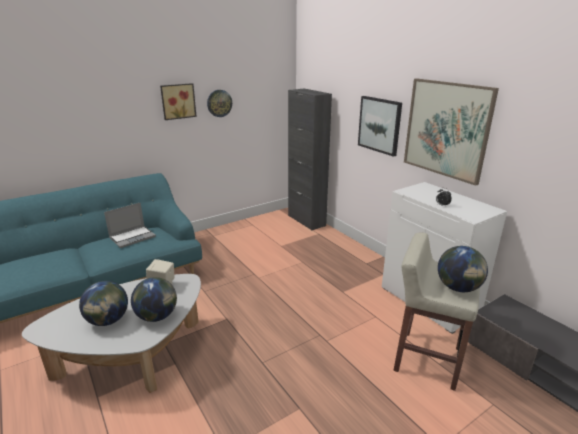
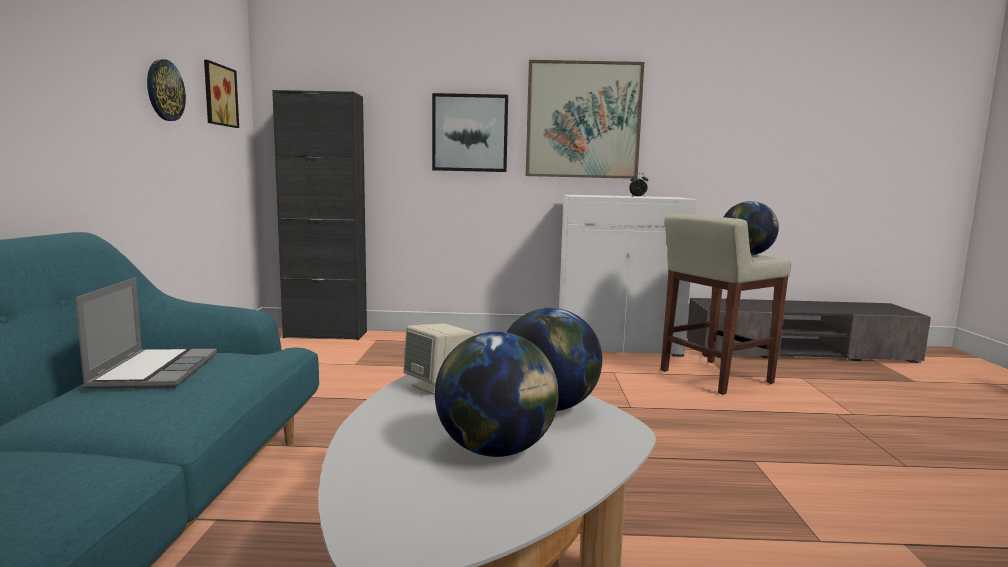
camera: 55 degrees left, 15 degrees down
(178, 101) = (99, 59): picture -> picture (218, 95)

